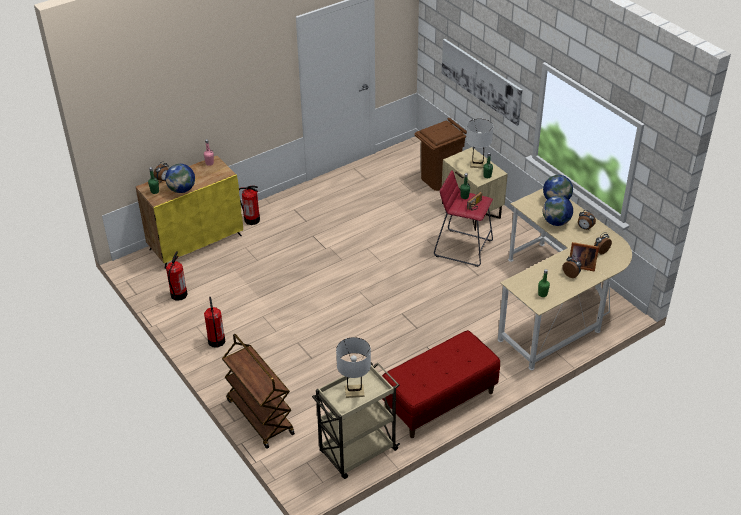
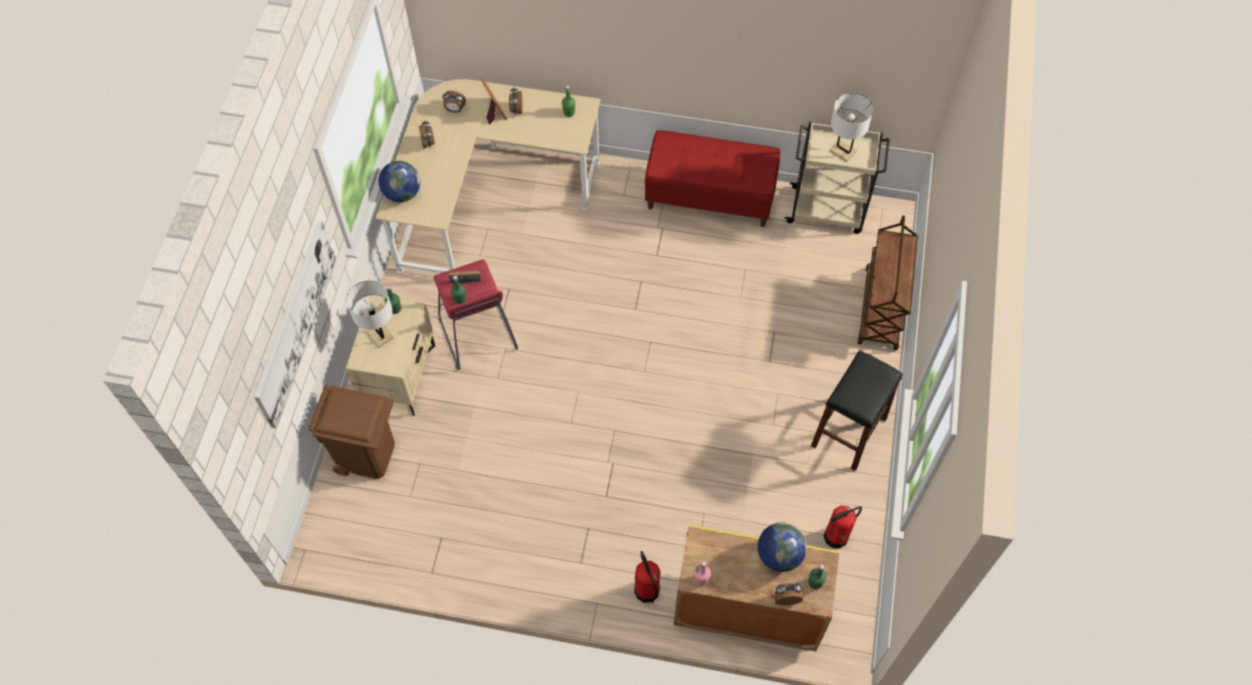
camera: 135 degrees left, 20 degrees up
(216, 341) = (848, 432): fire extinguisher -> black stool
(556, 222) = (442, 170): globe -> none

